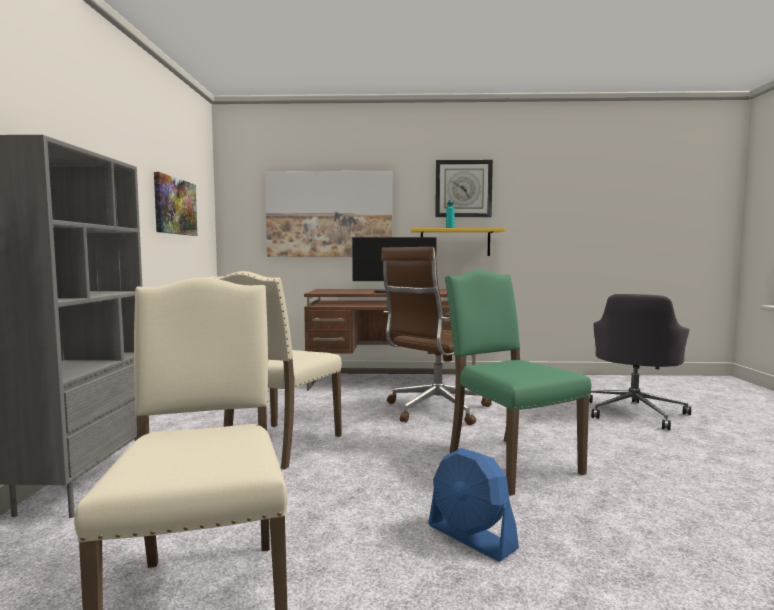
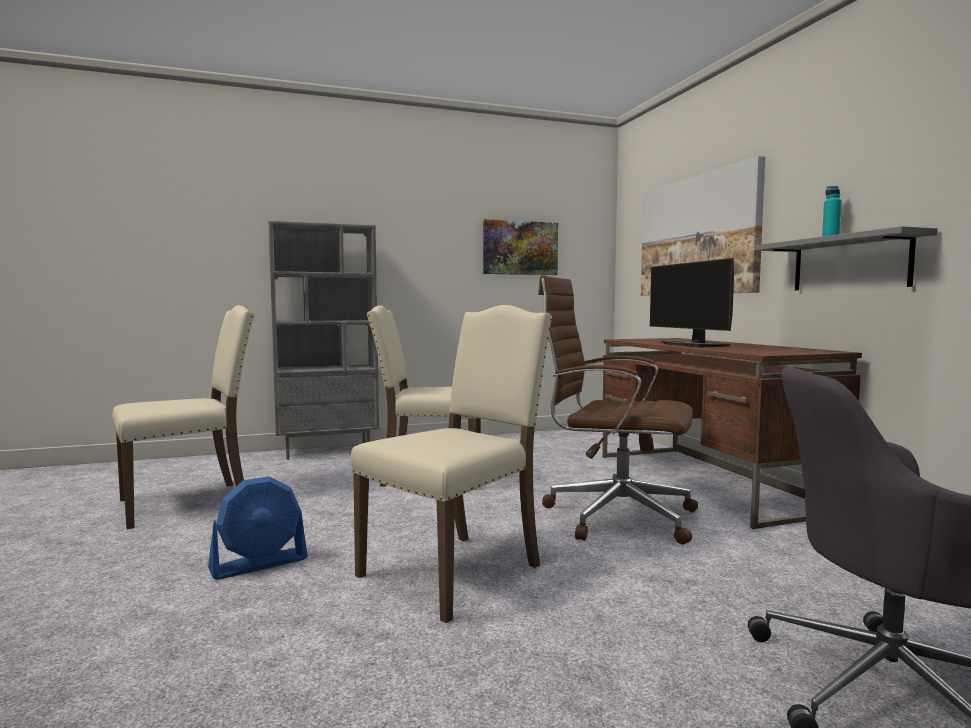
camera: 70 degrees right, 0 degrees up
(455, 242) = (849, 263): yellow shelf -> grey shelf
(463, 189) = (869, 158): wall clock -> none
(471, 537) = (259, 564): blue fan -> blue fan turned 150 degrees counterclockwise
(509, 462) = (456, 570): green chair -> beige chair

